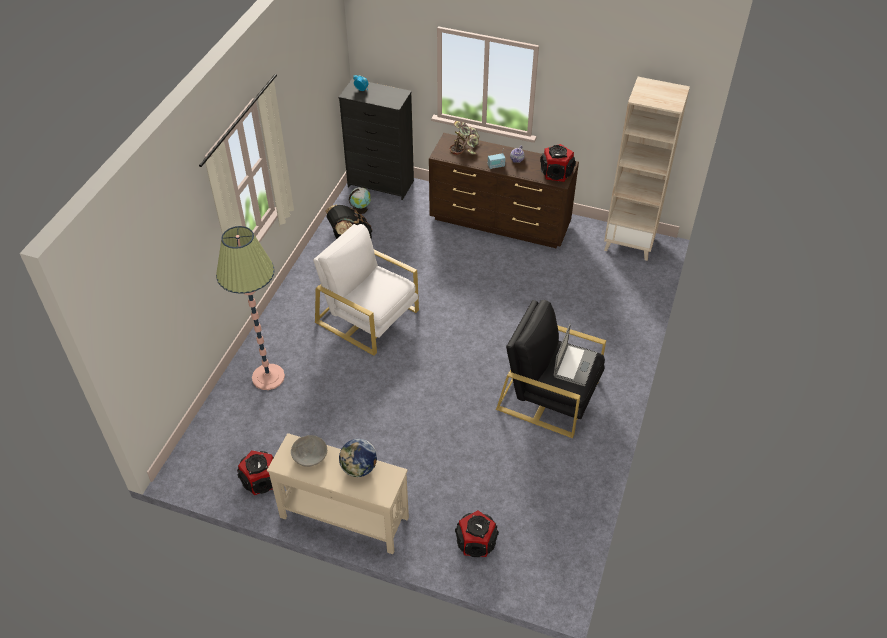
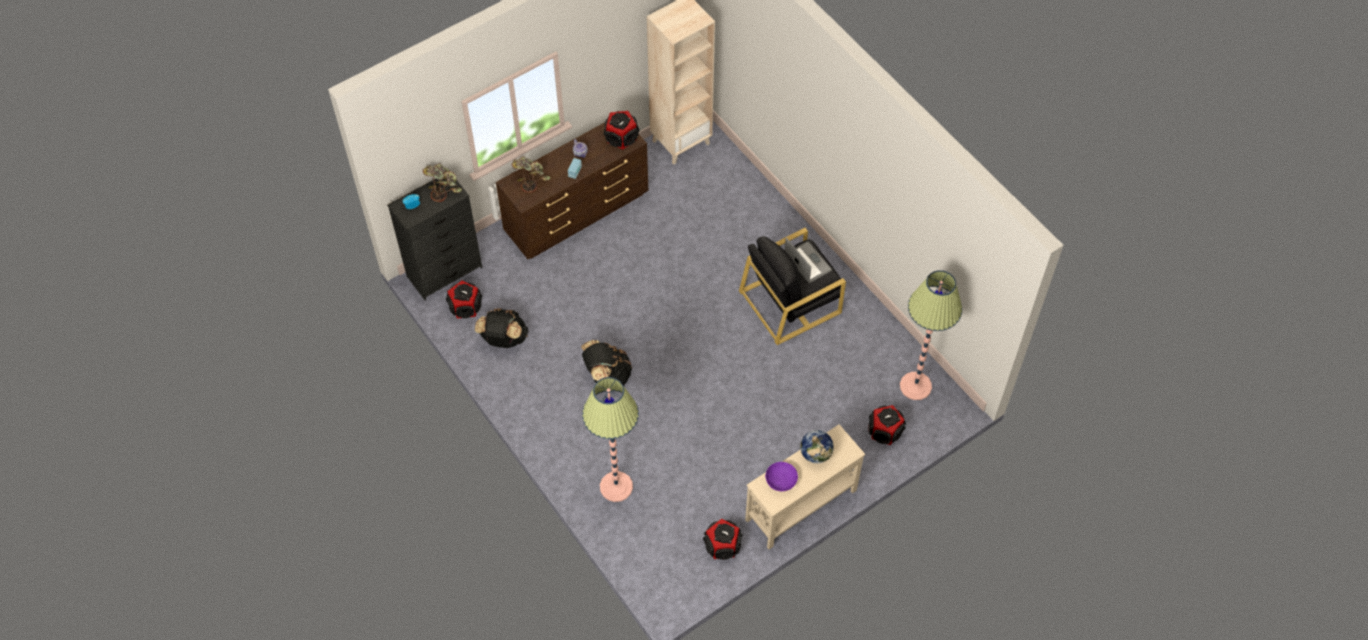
camera: 55 degrees left, 10 degrees up
(310, 456) = (781, 481): grey bowl -> purple bowl
(361, 209) = (465, 307): globe -> speaker
(368, 317) = (607, 376): white armchair -> black backpack
(393, 95) = (443, 187): none -> potted plant
(547, 541) = (915, 386): none -> floor lamp

